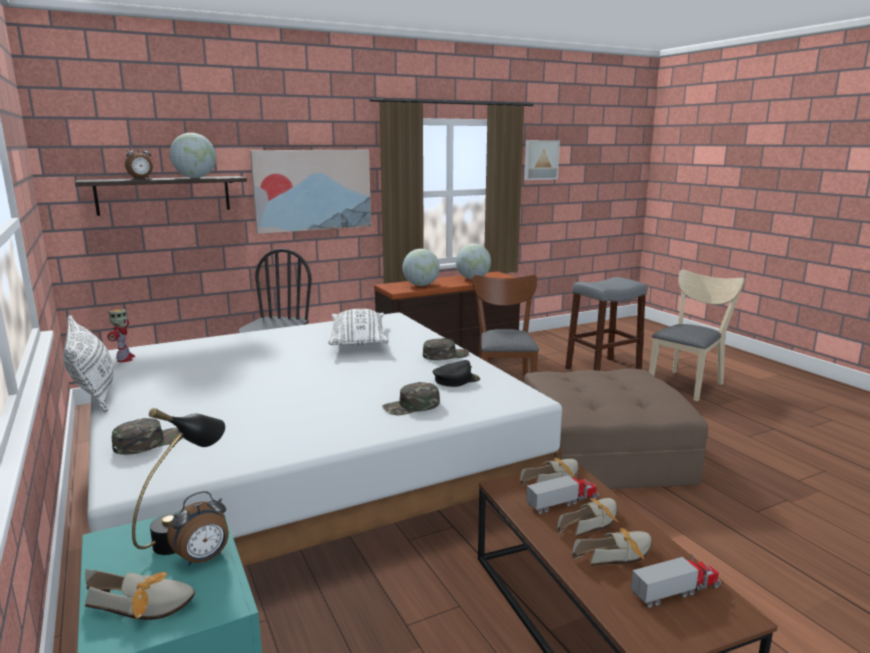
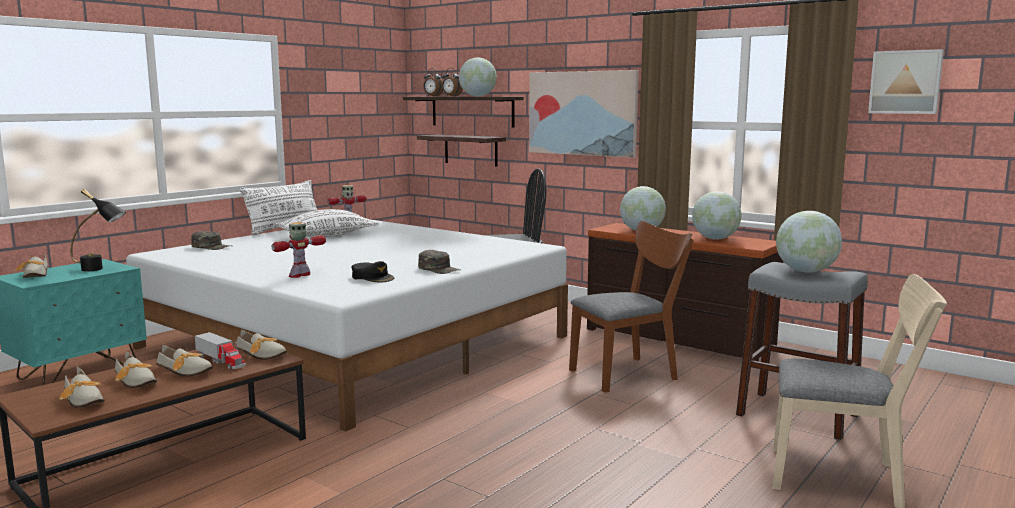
camera: 65 degrees right, 5 degrees down
(166, 240) = (470, 150): none -> shelf
(203, 559) = (75, 275): alarm clock -> alarm clock (433, 96)
(358, 340) = (452, 248): white pillow -> white pillow (327, 236)
(411, 406) = (300, 275): green cap -> toy robot
(604, 452) = (507, 439): brown ottoman -> none
(607, 283) = (806, 271): none -> globe
(676, 591) = (84, 400): toy truck -> shoe

